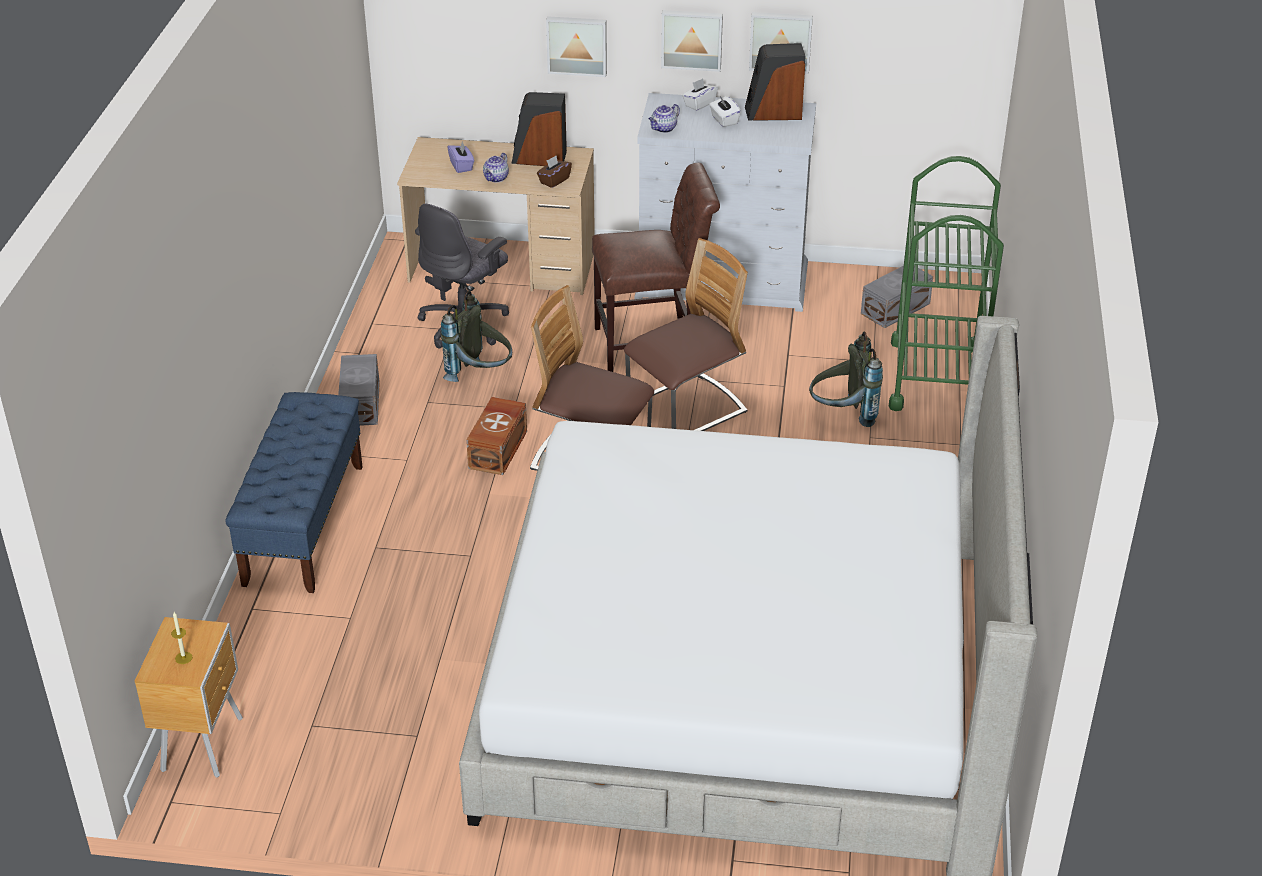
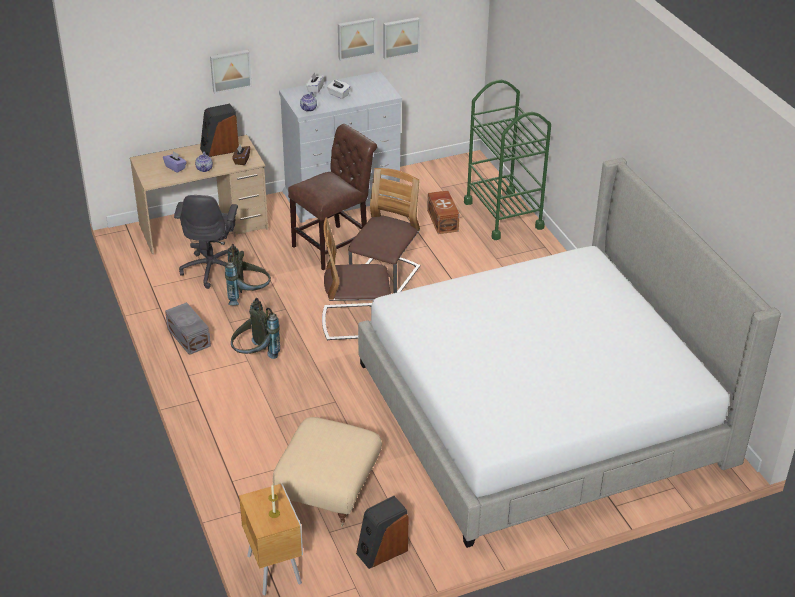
camera: 30 degrees left, 0 degrees up
(304, 523) = (218, 420): blue bench -> none
(356, 672) = (328, 492): none -> beige ottoman
(499, 449) = (298, 335): brown storage box -> brown storage box (443, 220)
(692, 39) = (302, 49): picture -> picture (400, 37)
(773, 112) = (362, 83): speaker -> speaker (382, 551)
(842, 415) = (472, 251): grey backpack -> grey backpack (255, 356)
(896, 308) = (451, 183): grey storage box -> none

